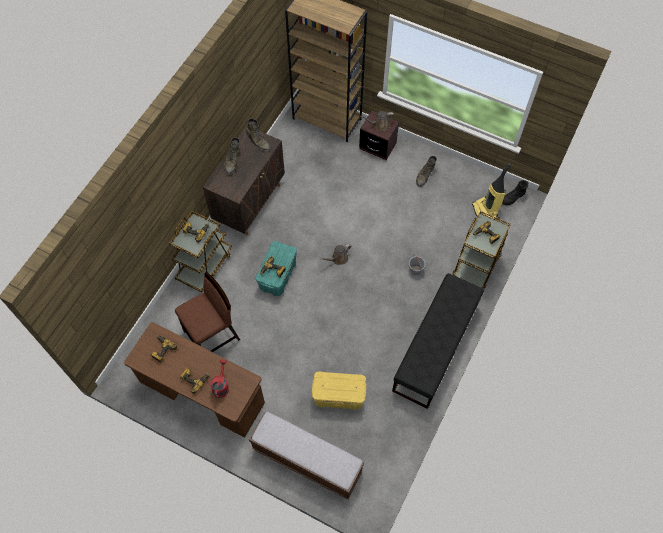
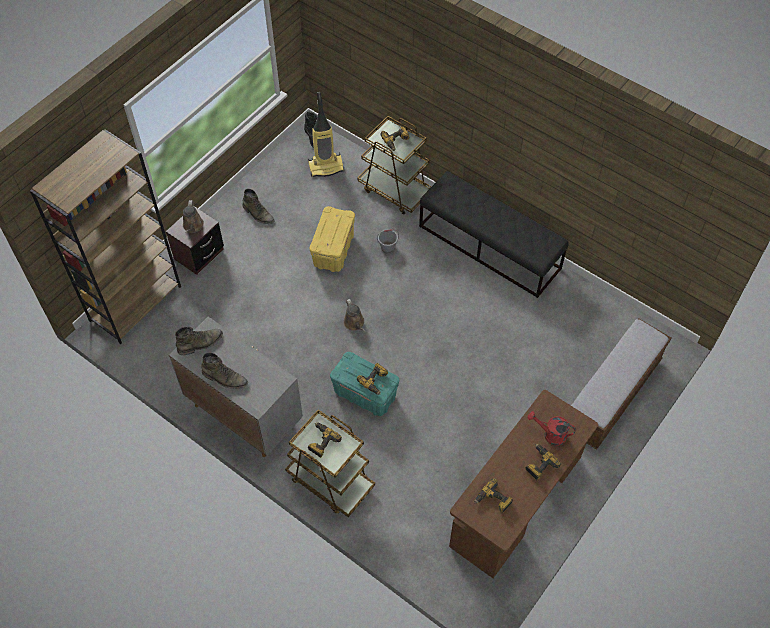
camera: 80 degrees left, 5 degrees down
(212, 335) = (437, 482): brown chair -> none
(250, 202) = (243, 414): brown cabinet -> grey cabinet
(338, 396) = (537, 351): yellow storage box -> yellow storage box (334, 251)

